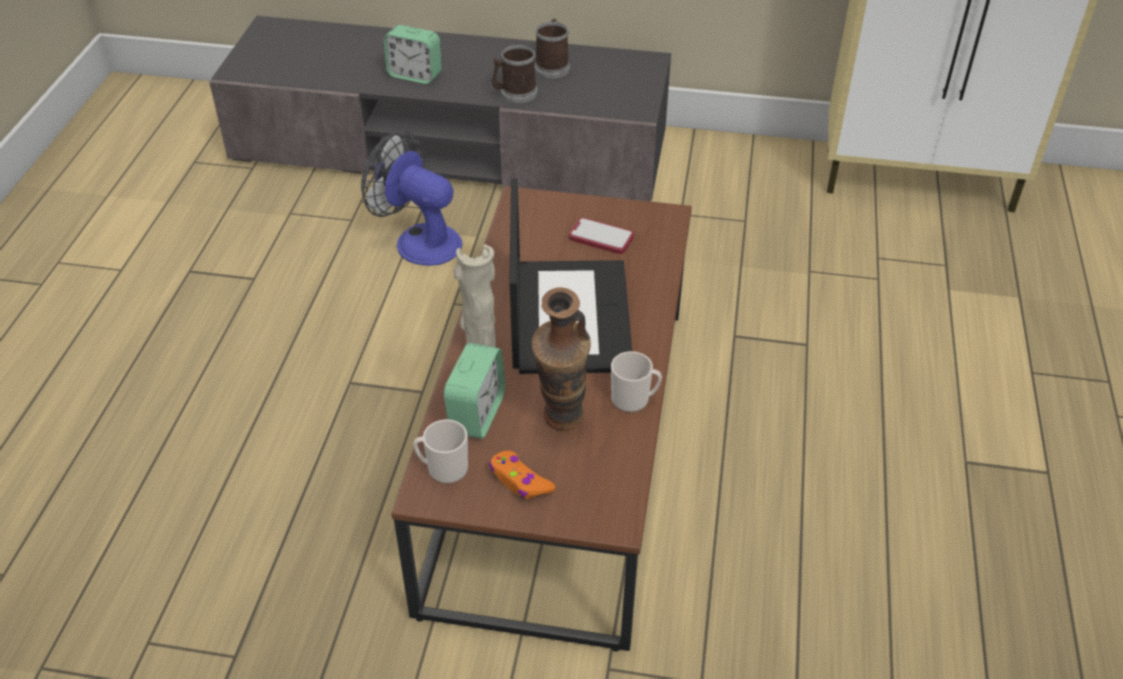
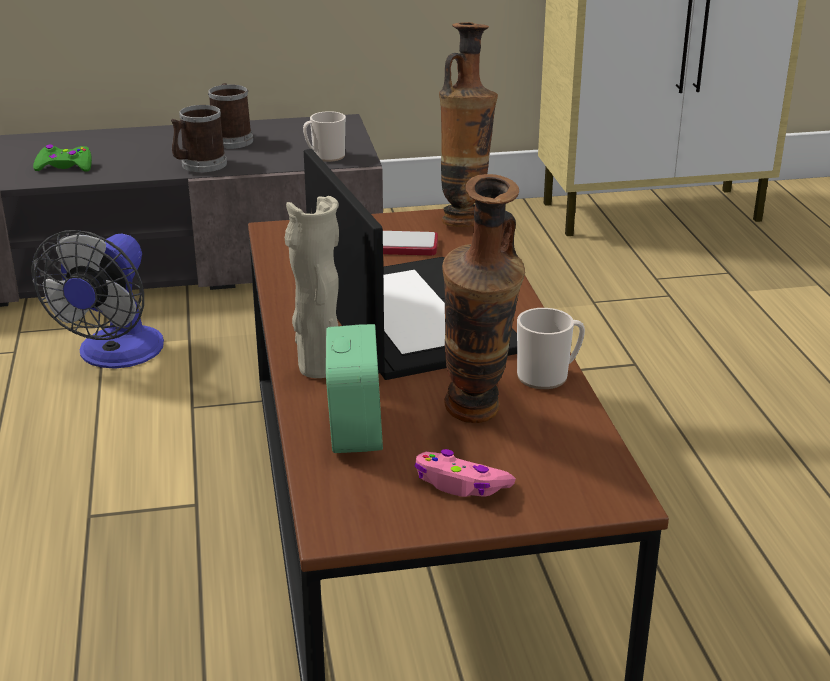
camera: 20 degrees left, 15 degrees down
(415, 75) = (65, 167): alarm clock -> green game controller
(419, 240) = (115, 355): fan -> fan turned 90 degrees counterclockwise
(443, 469) = (346, 495): mug -> mug (325, 156)
(520, 481) = (461, 484): orange game controller -> pink game controller
(666, 219) = (464, 219): none -> vase

